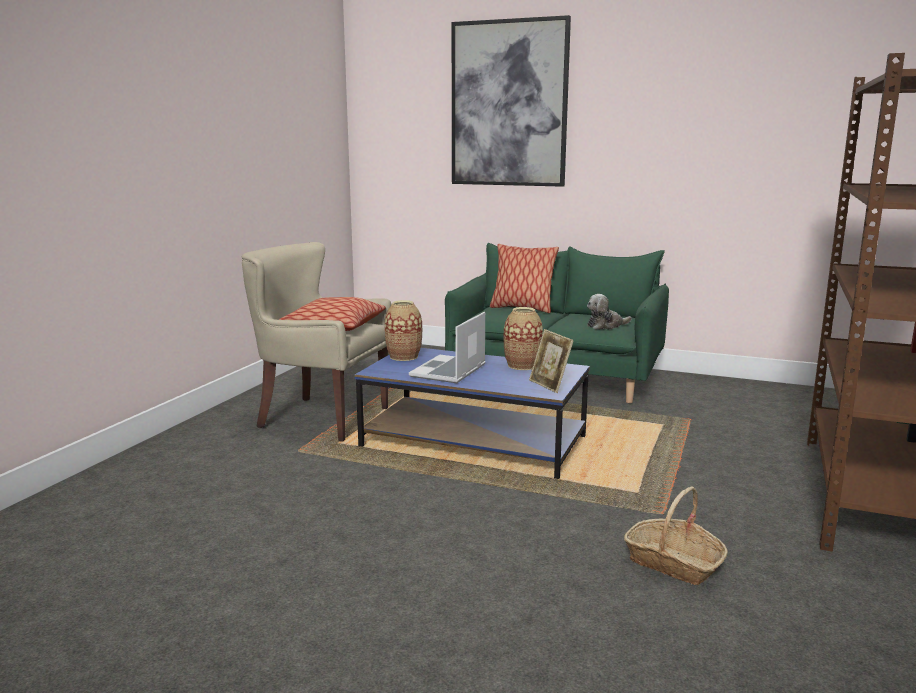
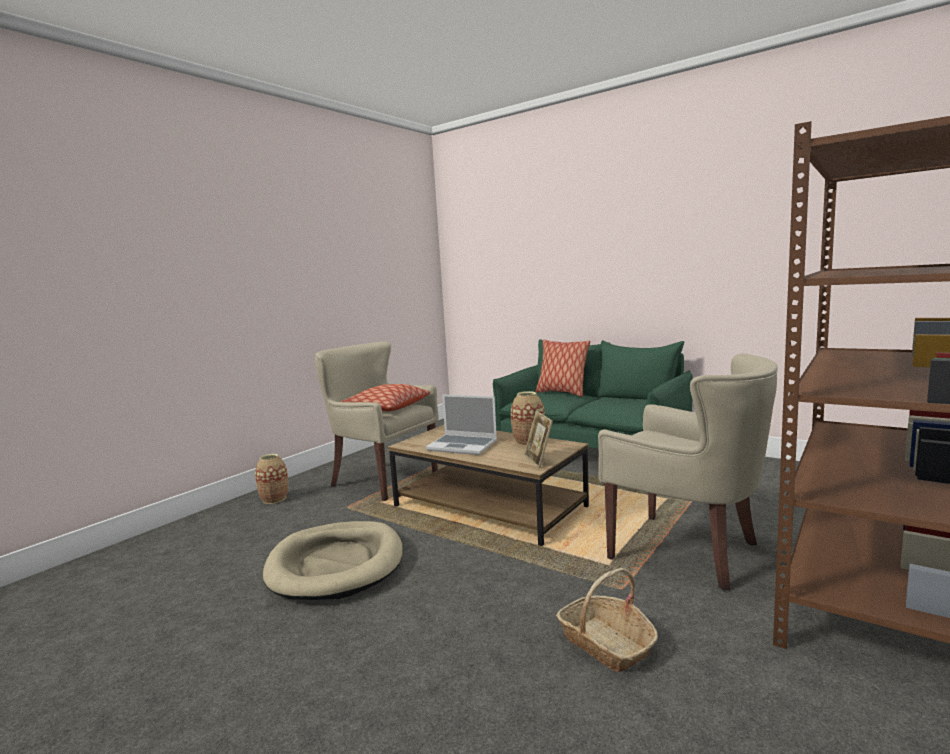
camera: 15 degrees right, 5 degrees down
(333, 513) = (336, 564): none -> beige dog bed
(404, 357) = (438, 432): vase -> vase (274, 499)
(449, 371) = (463, 446): laptop -> laptop turned 105 degrees counterclockwise
(475, 442) = (490, 506): blue coffee table -> brown coffee table
(509, 104) = (554, 227): picture -> none
(606, 326) = (625, 407): plush toy -> none
(707, 475) = (686, 552): none -> beige armchair

